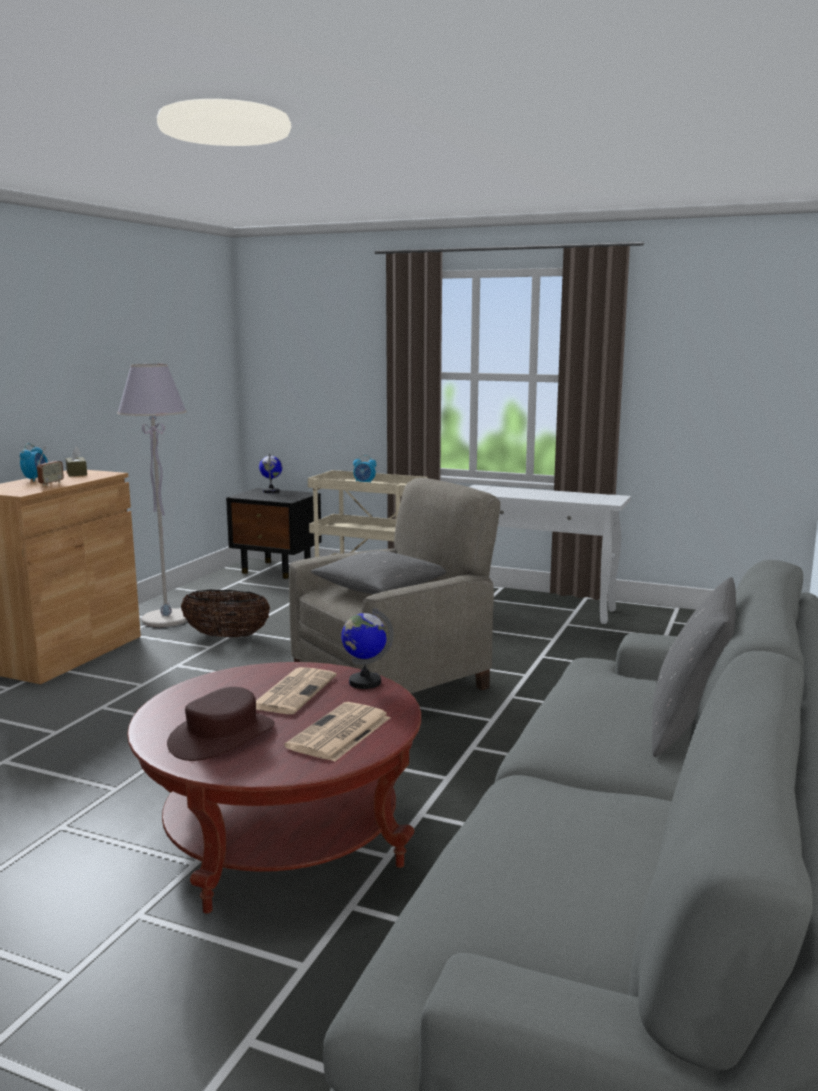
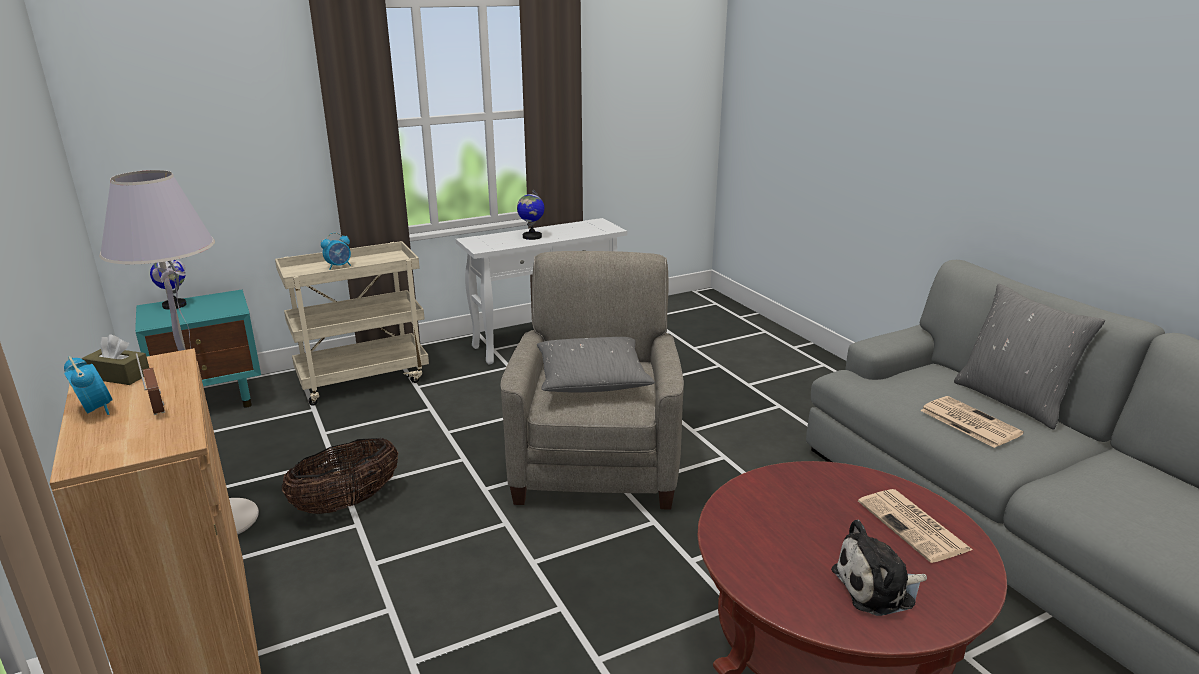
camera: 50 degrees left, 10 degrees up
(222, 736) = (878, 588): brown hat -> plush toy
(277, 570) = (214, 399): black nightstand -> turquoise nightstand
(293, 691) = (797, 514): newspaper -> newspaper (968, 422)
(364, 682) = (808, 474): globe -> globe (531, 237)

